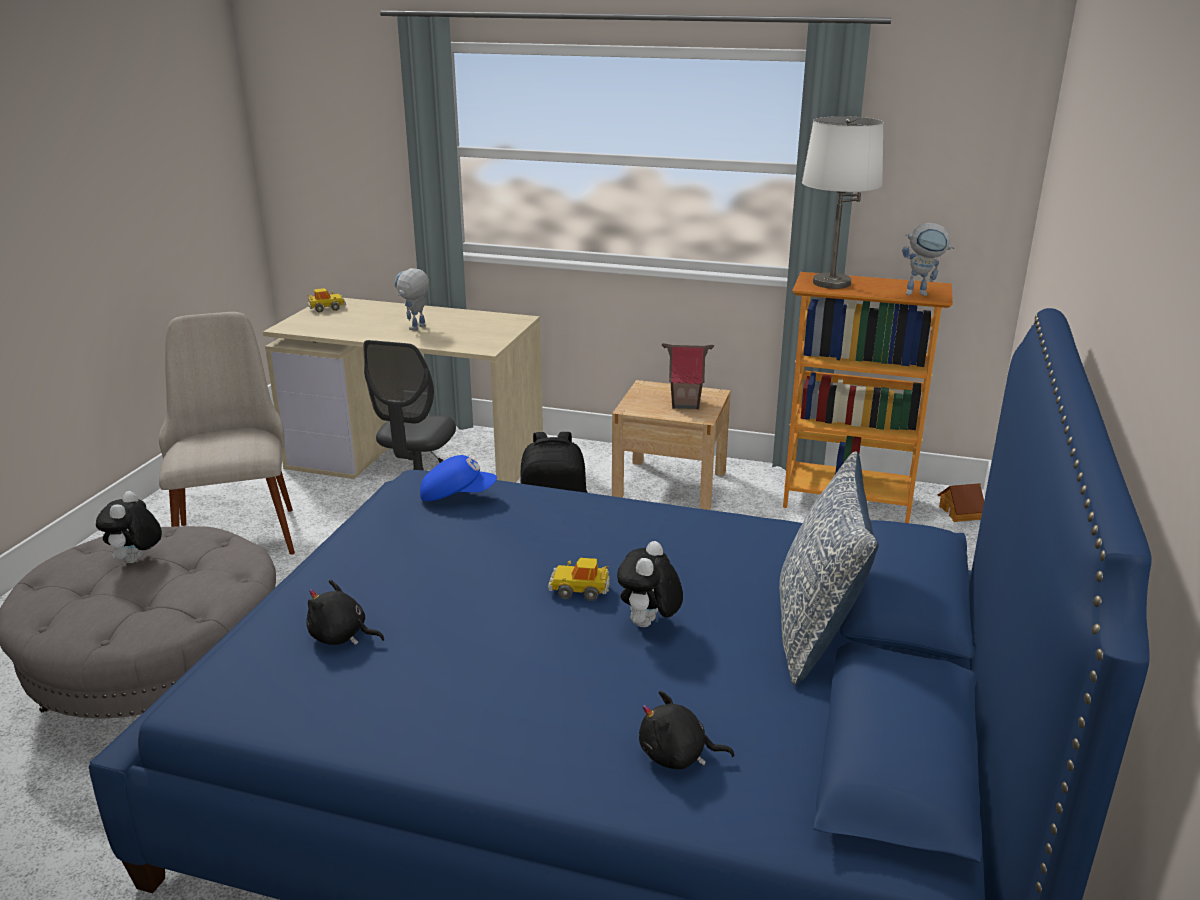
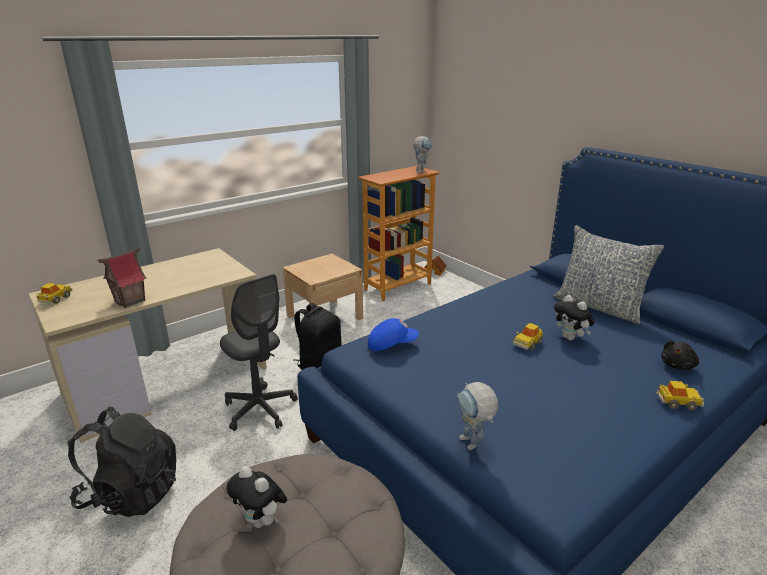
camera: 55 degrees left, 0 degrees up
(237, 527) = (131, 493): beige chair -> black backpack
(341, 636) = (519, 428): black plush toy -> none
(415, 329) = (166, 283): toy robot -> toy robot (473, 446)
(457, 495) = (391, 344): blue cap -> blue cap turned 45 degrees clockwise
(538, 771) = (678, 402): none -> toy car
(685, 404) = (330, 266): toy house -> toy house (130, 301)
(832, 283) = (383, 177): white table lamp -> none

